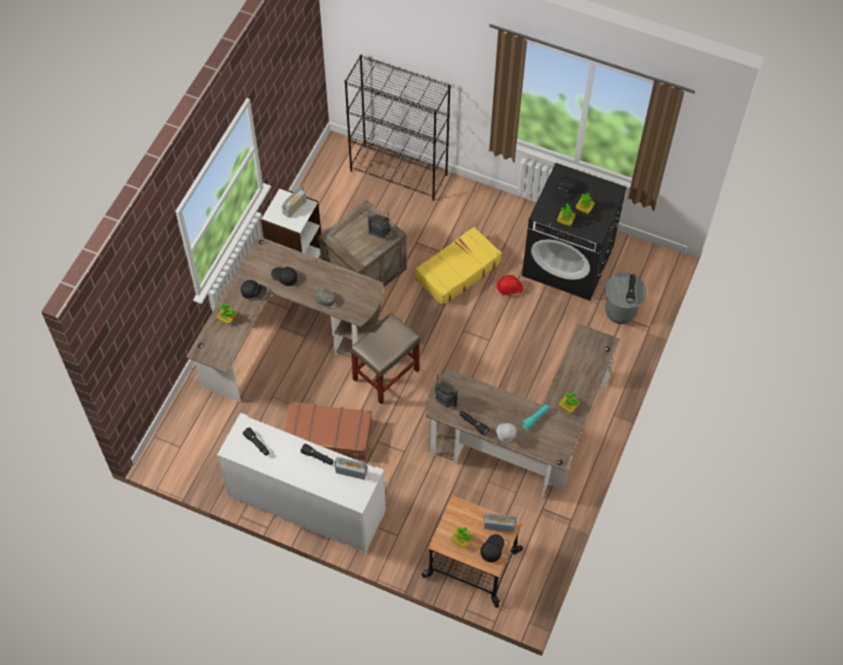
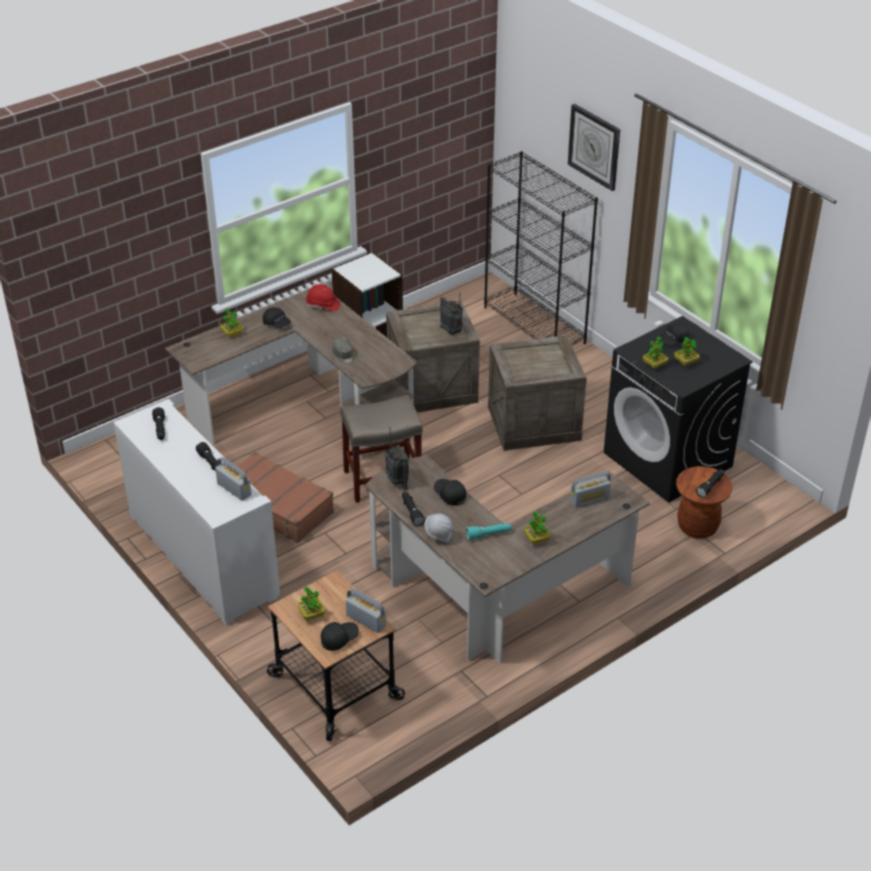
camera: 30 degrees right, 20 degrees down
(284, 277) = (318, 323): black cap -> black cap (449, 495)
(294, 207) = (374, 270): radio -> radio (589, 499)
(441, 50) = (594, 146): none -> wall clock
(457, 271) = (533, 423): yellow suitcase -> crate
(509, 289) = (580, 459): red hard hat -> red hard hat (323, 305)
(620, 313) = (697, 527): grey stool -> brown stool

